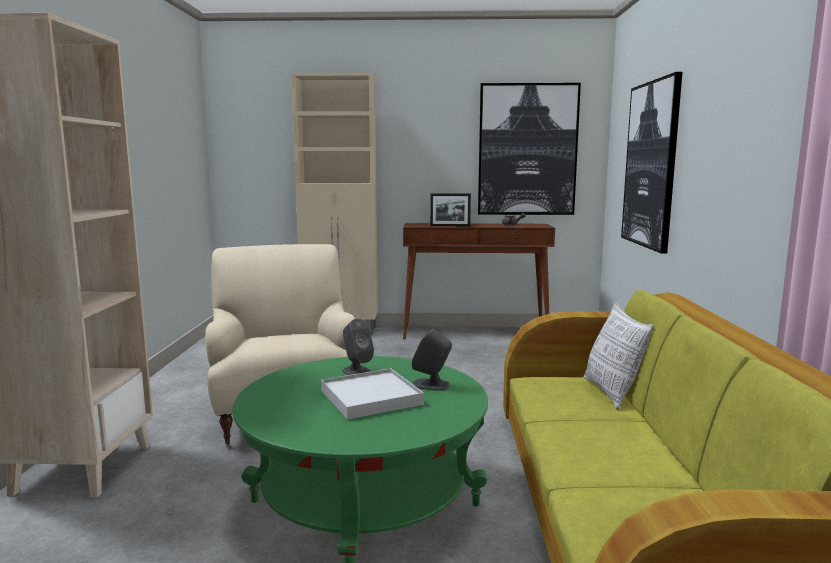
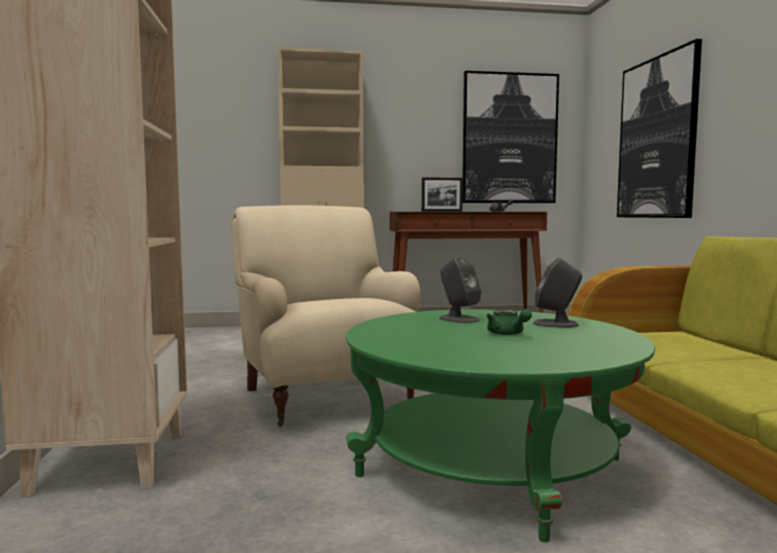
camera: 10 degrees left, 5 degrees down
(371, 397) = (508, 334): white tray -> green teapot
(612, 393) = (700, 341): pillow -> none

